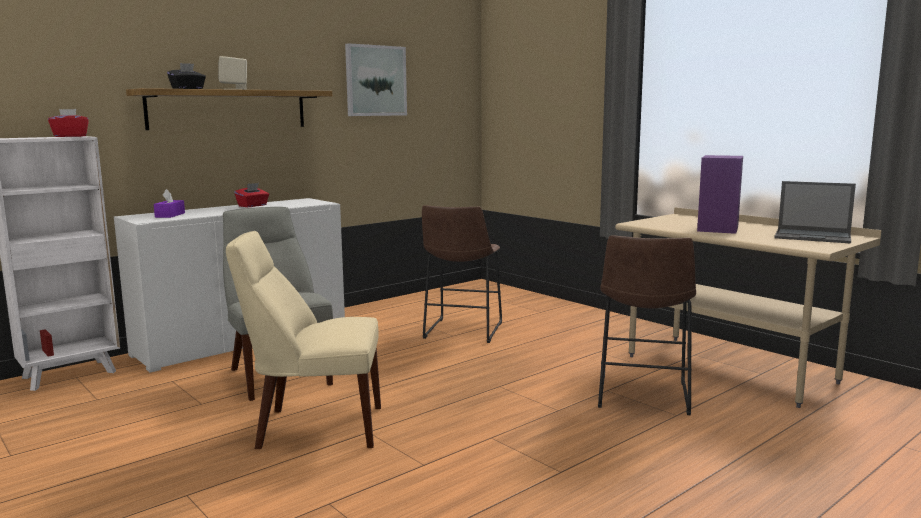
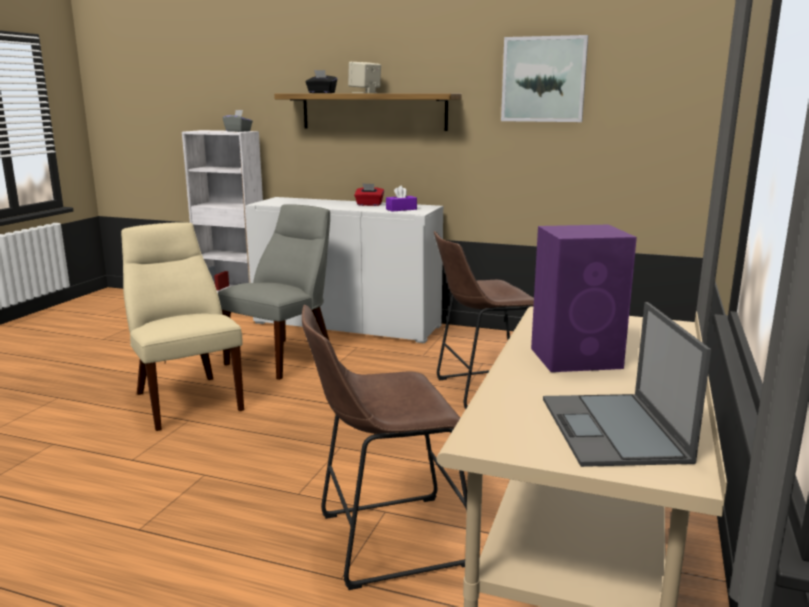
camera: 60 degrees right, 5 degrees up
(70, 136) = (238, 131): red tissue box -> grey tissue box
(170, 215) = (293, 202): purple tissue box -> purple tissue box (401, 209)

